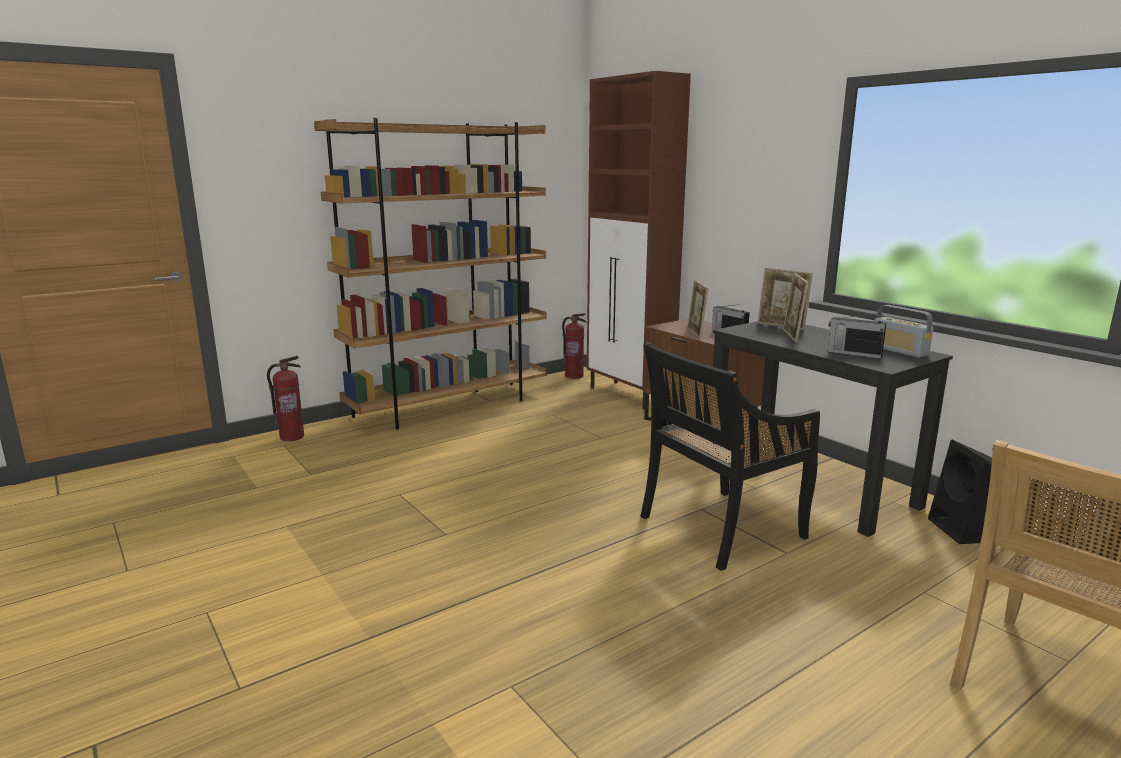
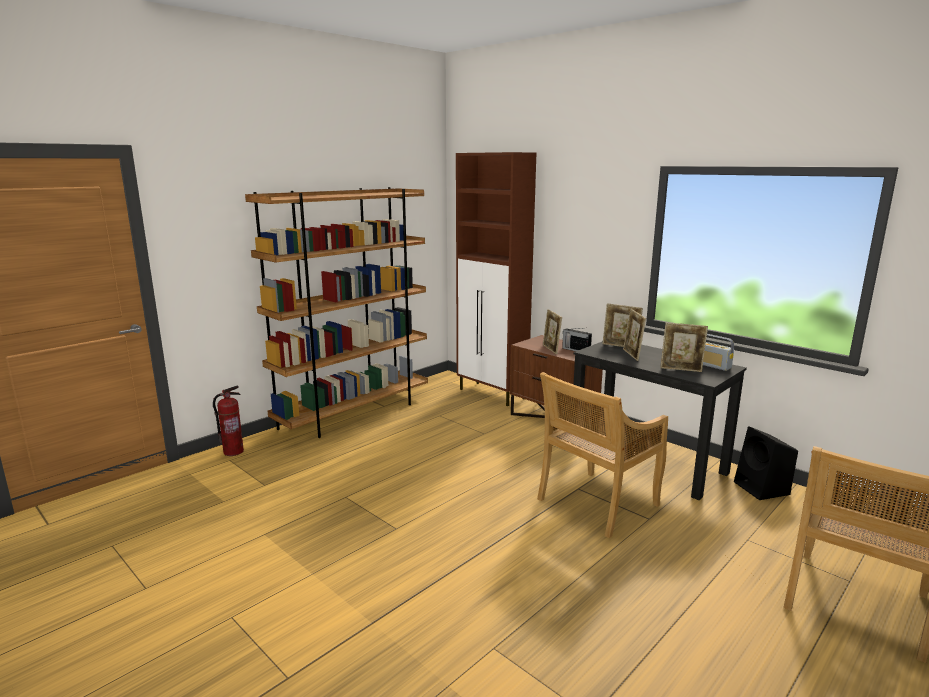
camera: 10 degrees left, 0 degrees up
(574, 376) = (443, 379): fire extinguisher -> none
(719, 528) = (596, 503): black chair -> beige chair
(853, 353) = (681, 369): radio -> picture frame

